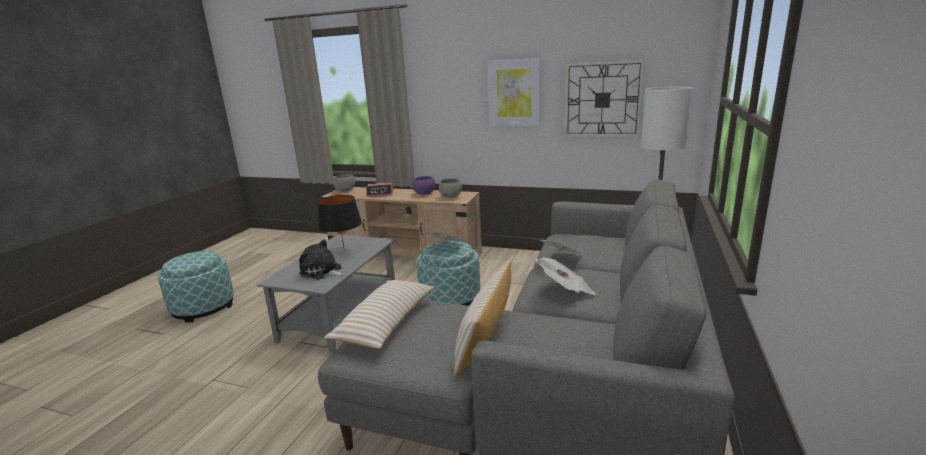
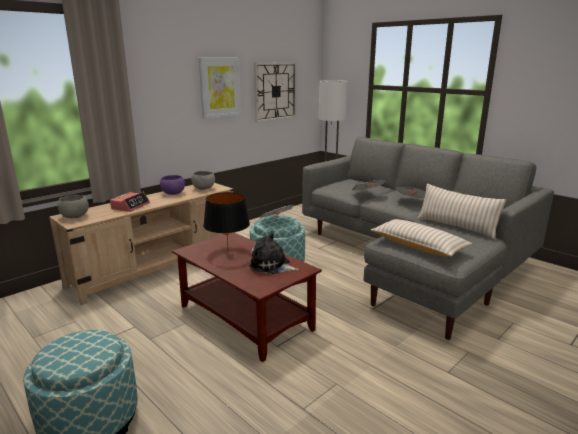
camera: 65 degrees left, 0 degrees up
(322, 272) = (271, 266): plush toy -> plush toy turned 60 degrees clockwise
(340, 315) = (246, 318): grey coffee table -> brown coffee table

